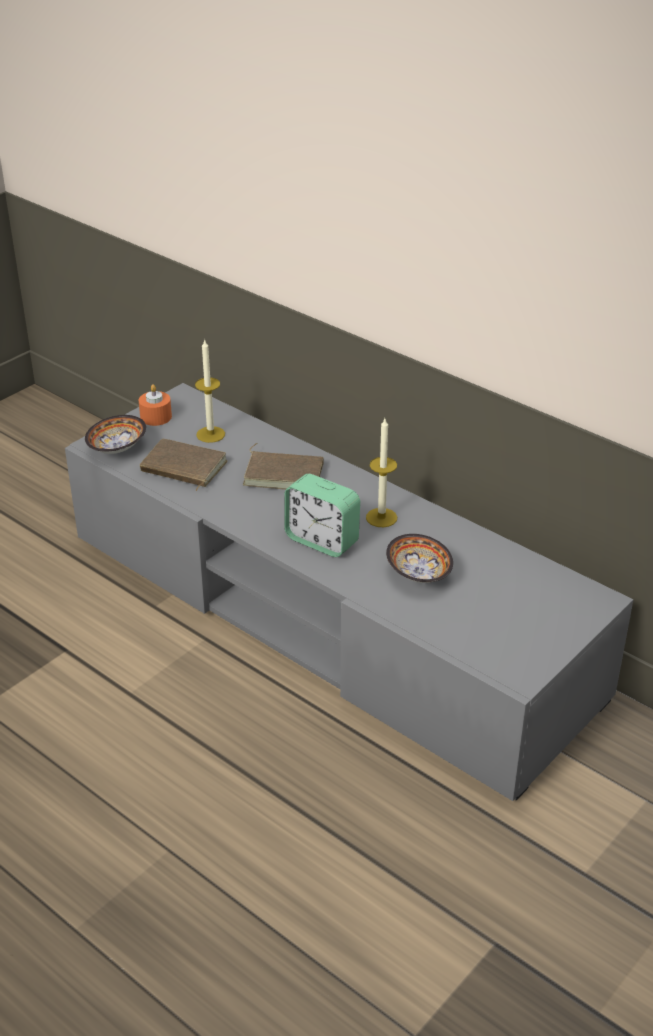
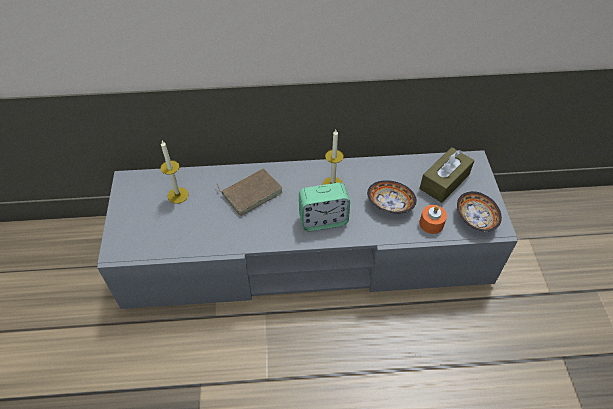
camera: 45 degrees left, 15 degrees up
(119, 448) = (134, 243): bowl -> bowl (476, 218)
(156, 417) = (129, 205): orange candle -> orange candle (431, 224)
(182, 468) = (191, 229): brown book -> none
(523, 595) = (444, 181): none -> brown tissue box

